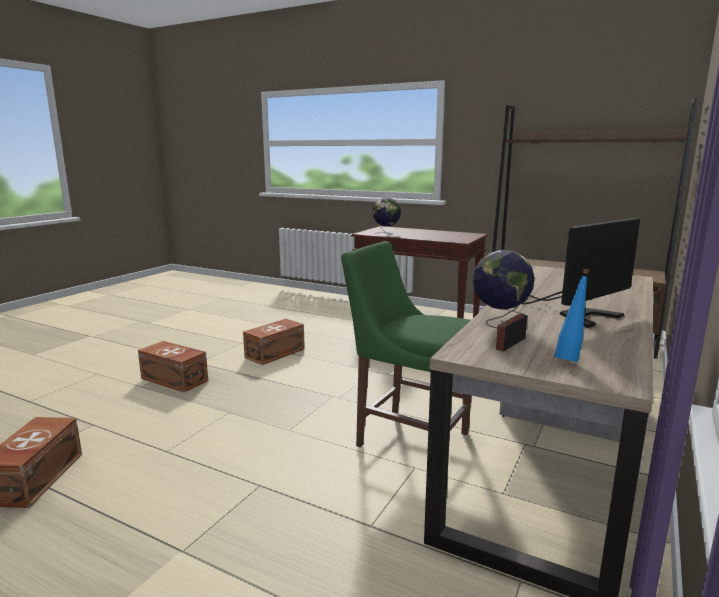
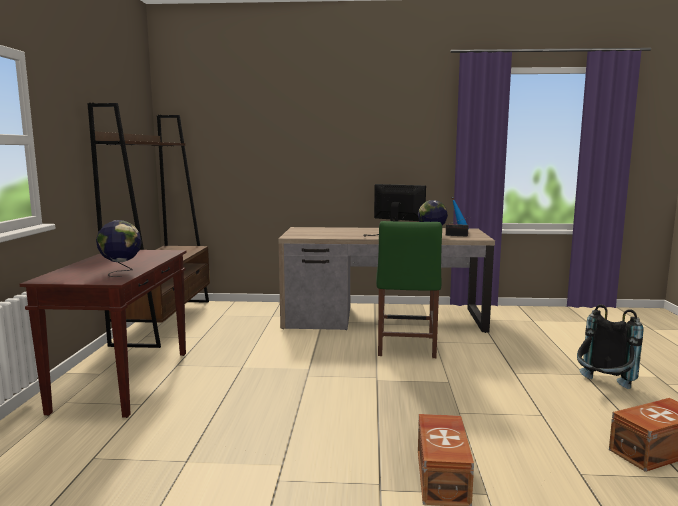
camera: 115 degrees left, 5 degrees down
(135, 536) = (603, 388): none -> black backpack
(276, 353) = (300, 437): brown storage box -> none

